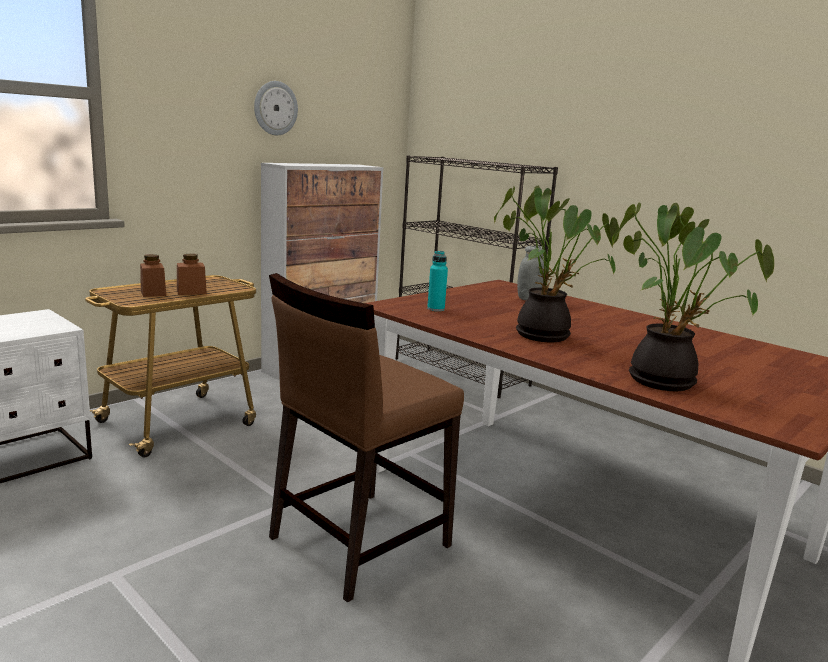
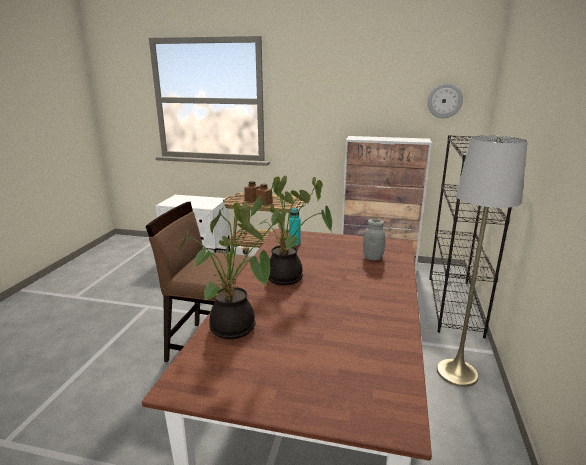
camera: 60 degrees right, 5 degrees up
(275, 108) = (363, 102): wall clock -> wall clock (445, 101)
(572, 419) = (457, 372): none -> grey floor lamp

